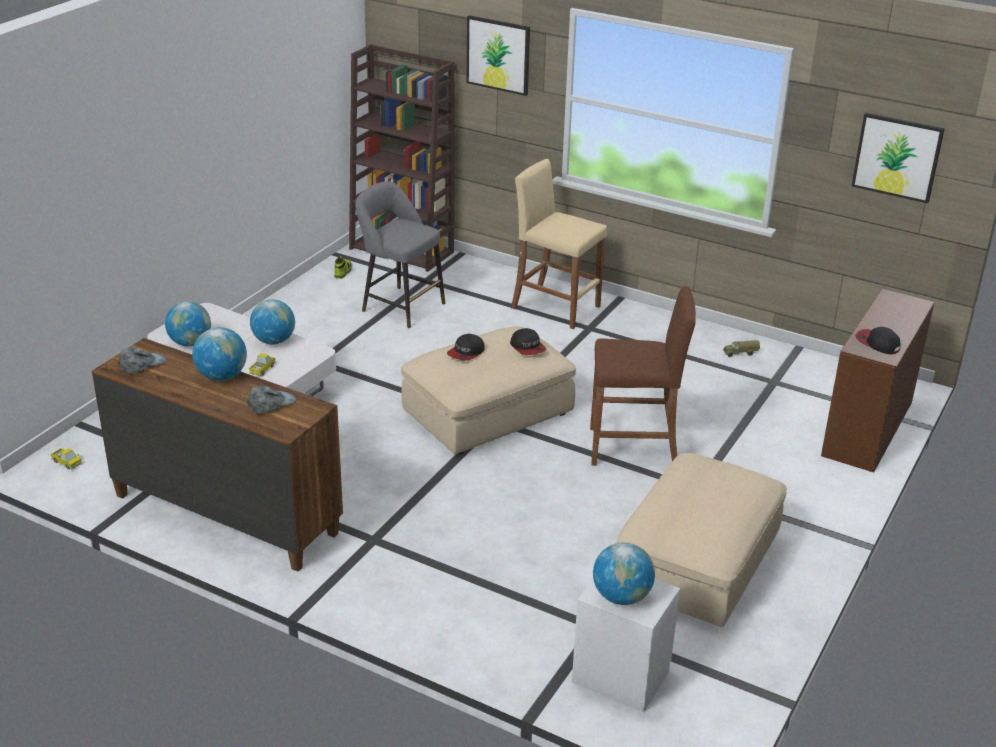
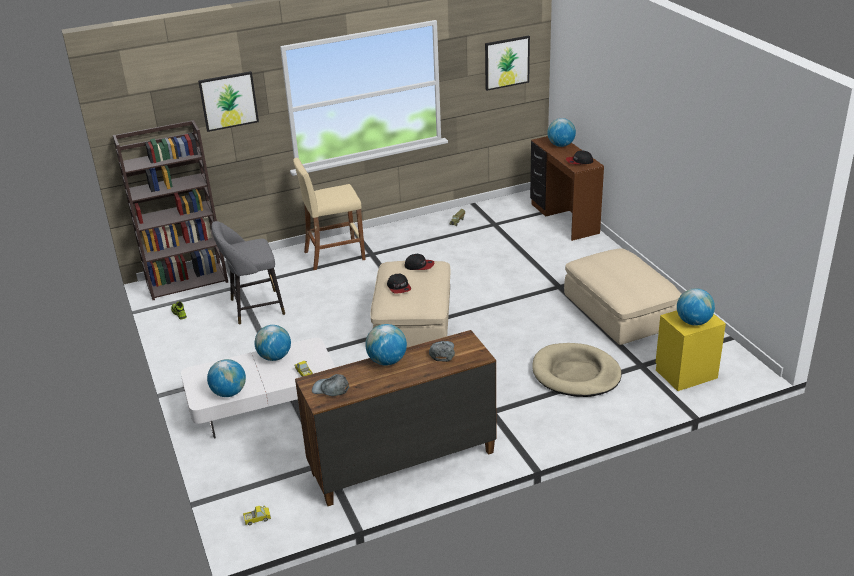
camera: 50 degrees left, 0 degrees up
(142, 364) = (330, 389): grey cap -> grey cap turned 75 degrees counterclockwise
(516, 576) = (576, 374): none -> beige dog bed
(620, 677) = (686, 374): white nightstand -> yellow nightstand
(634, 448) = (503, 289): brown stool -> none
(901, 314) = (561, 145): none -> globe

